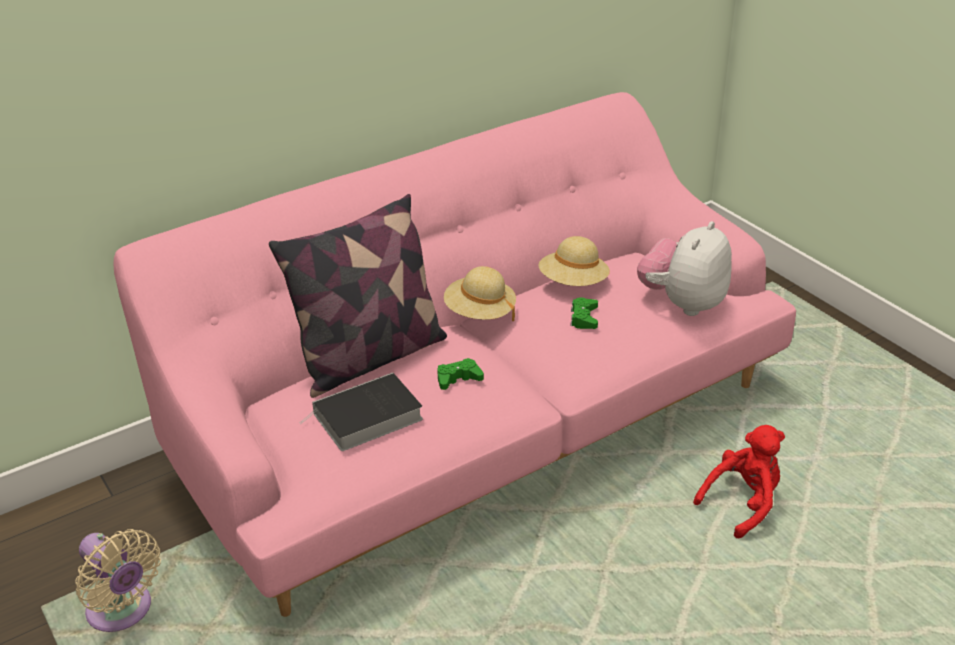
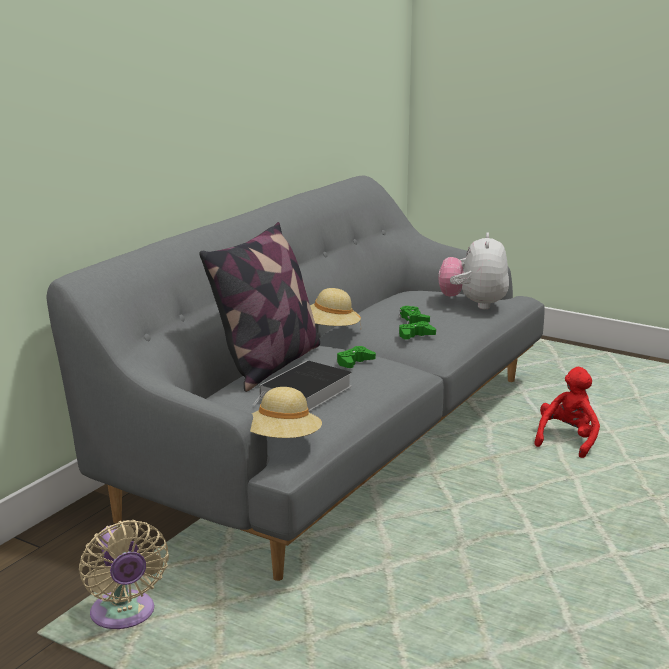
camera: 25 degrees left, 15 degrees down
(123, 612) = (124, 616): beige fan -> beige fan turned 45 degrees clockwise
(479, 426) = (334, 439): pink sofa -> grey sofa
(564, 347) = (415, 335): none -> green game controller
(573, 283) = (384, 305): beige hat -> beige hat (282, 441)

